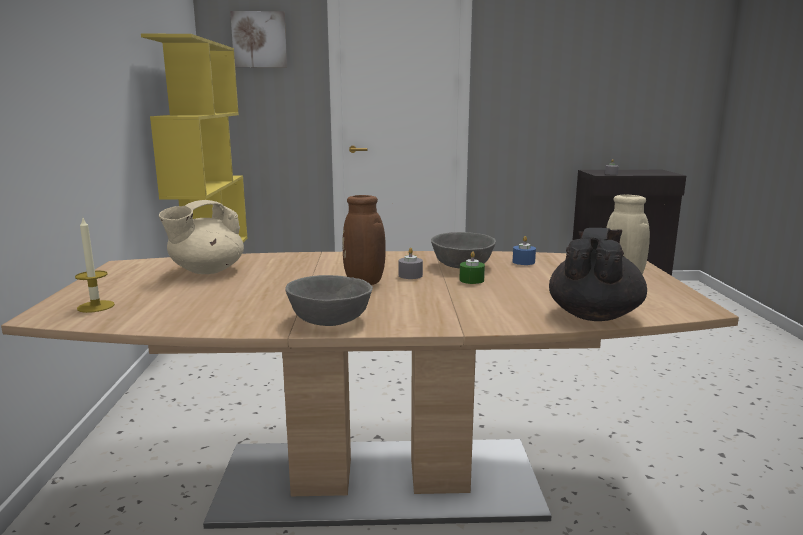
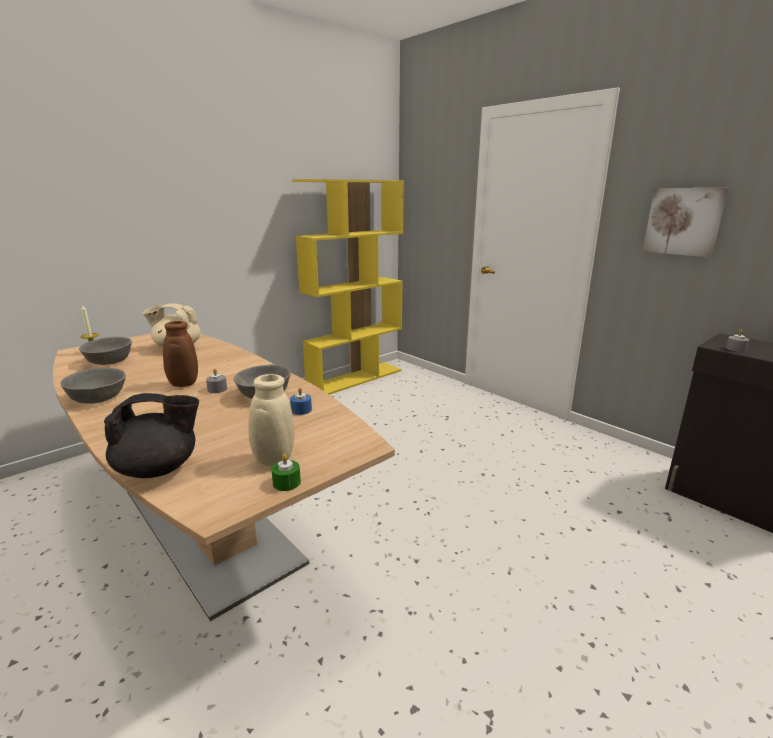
camera: 50 degrees right, 5 degrees up
(173, 302) = (109, 361): none -> grey bowl
(259, 39) = (433, 171): picture -> picture (683, 221)
(471, 280) = (224, 408): green candle -> green candle (286, 482)

